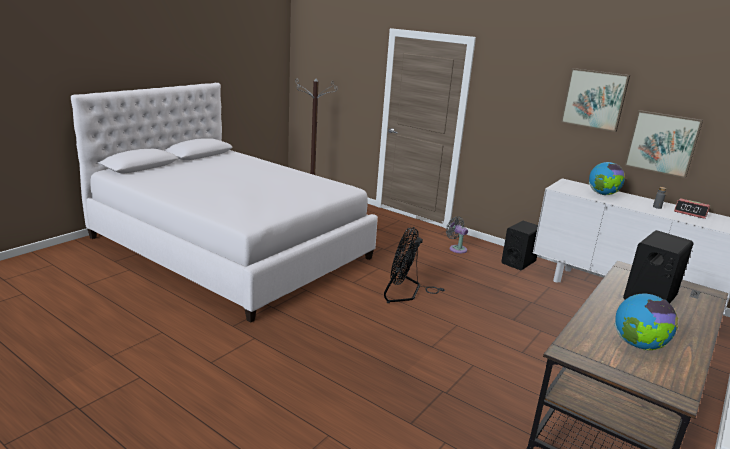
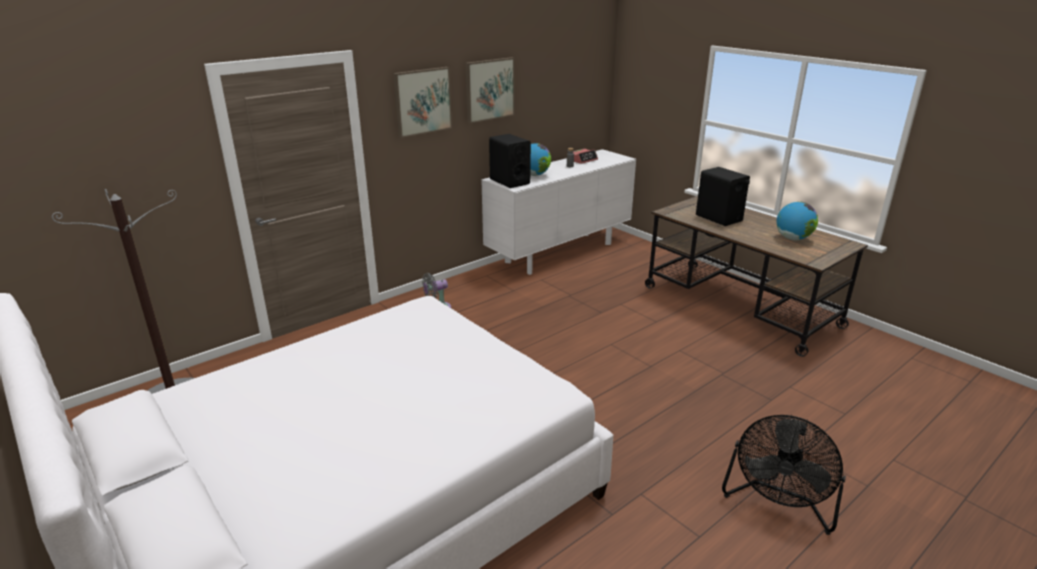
camera: 75 degrees left, 5 degrees up
(407, 290) = (534, 360): black fan -> black fan (775, 499)
(518, 262) = (484, 281): black speaker -> black speaker (509, 181)
(662, 143) = (543, 112): picture -> picture (422, 101)

